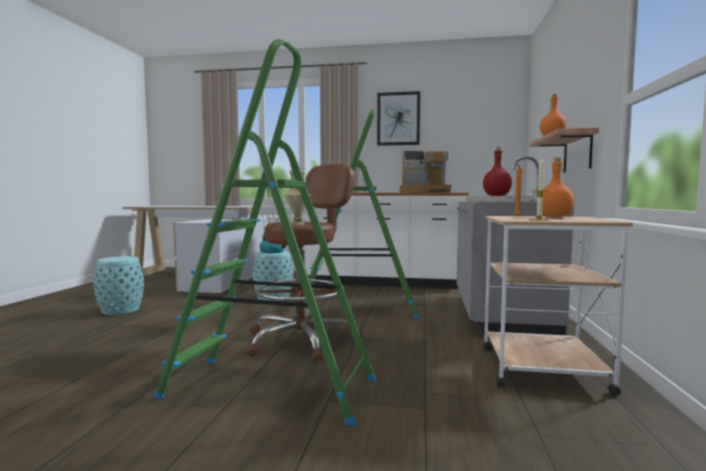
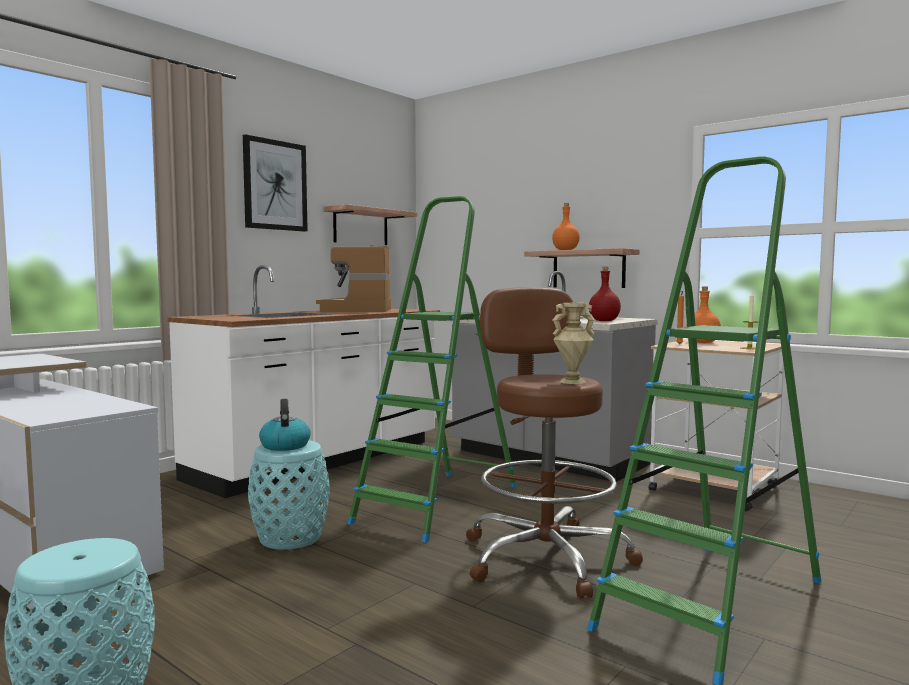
camera: 60 degrees left, 0 degrees up
(424, 192) = (358, 310): coffee machine -> coffee machine turned 150 degrees clockwise
(468, 138) = (360, 227): none -> shelf

